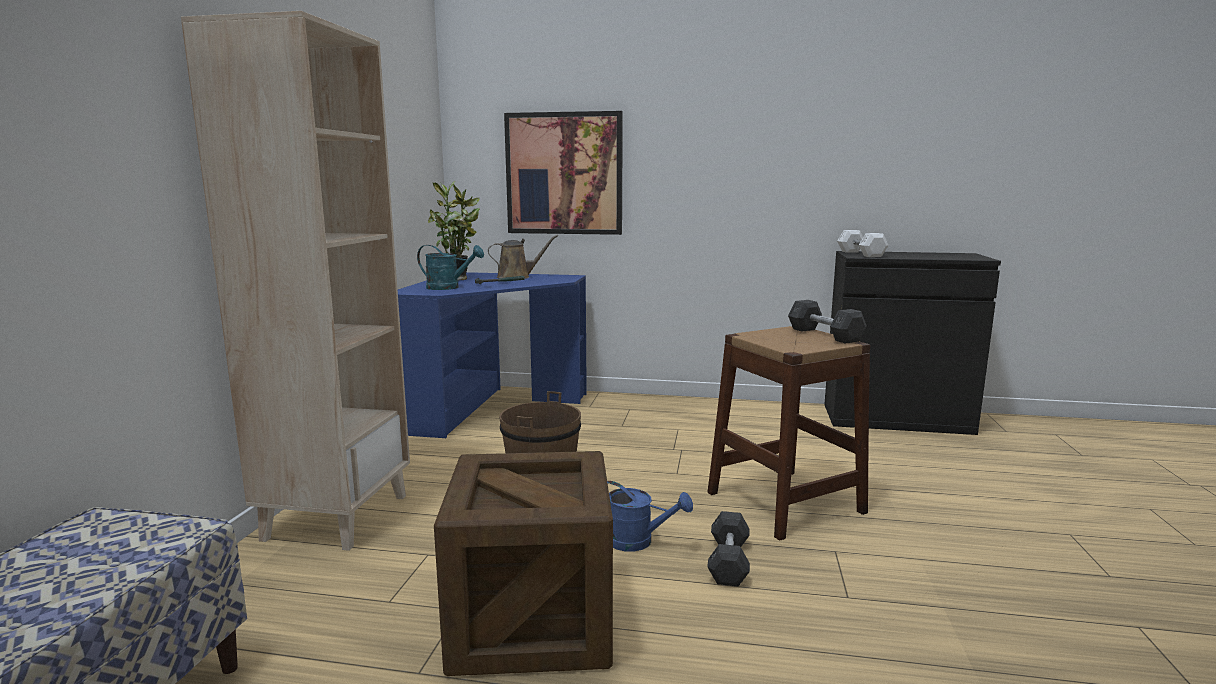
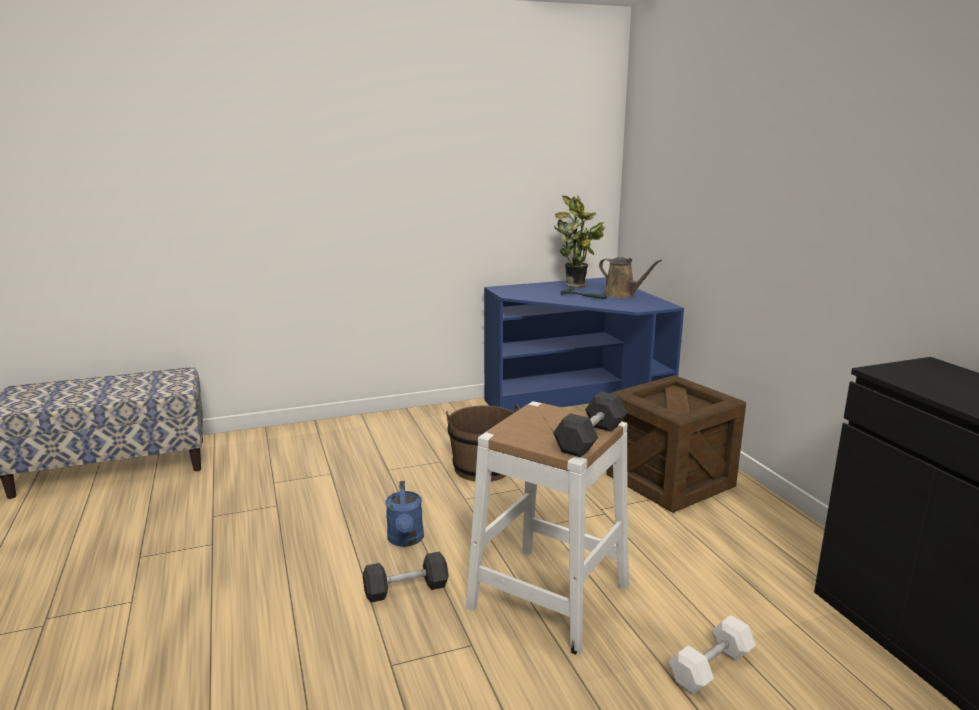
camera: 60 degrees right, 5 degrees up
(336, 516) = (354, 431): beige bookcase -> none
(449, 287) = (535, 292): turquoise watering can -> none
(532, 621) = (277, 532): crate -> crate (670, 481)
(564, 174) = (689, 194): picture -> none
(785, 502) = (549, 596): brown stool -> white stool
(861, 254) = (917, 370): white dumbbell -> white dumbbell (711, 668)

